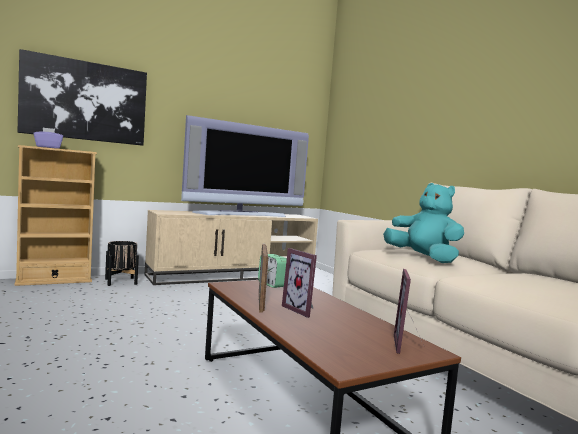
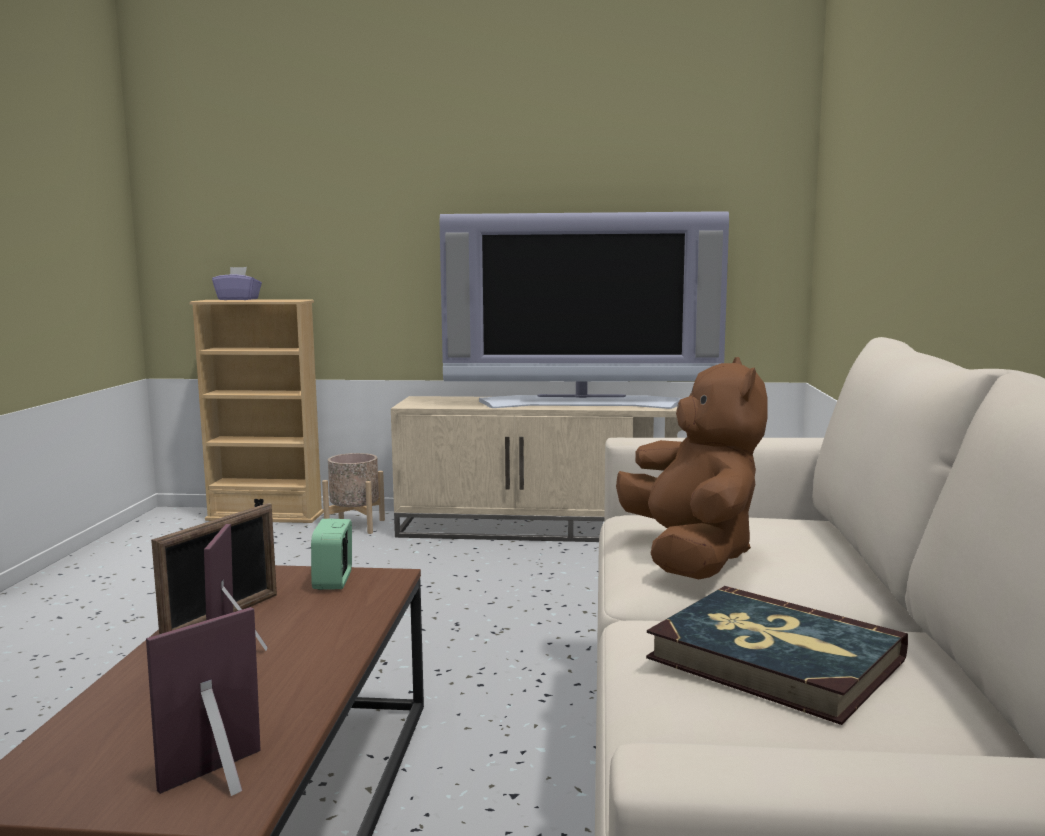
camera: 35 degrees right, 5 degrees up
(85, 101) = (297, 211): picture -> none
(120, 281) = (355, 526): black planter -> beige planter
(423, 258) = (690, 556): turquoise plush toy -> brown plush toy
(520, 278) = (774, 659): none -> book

